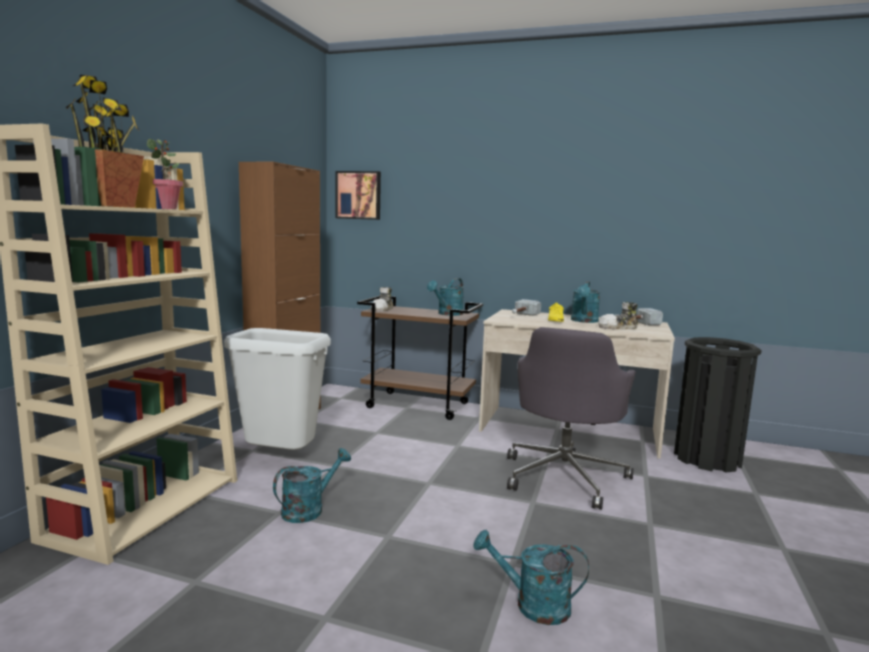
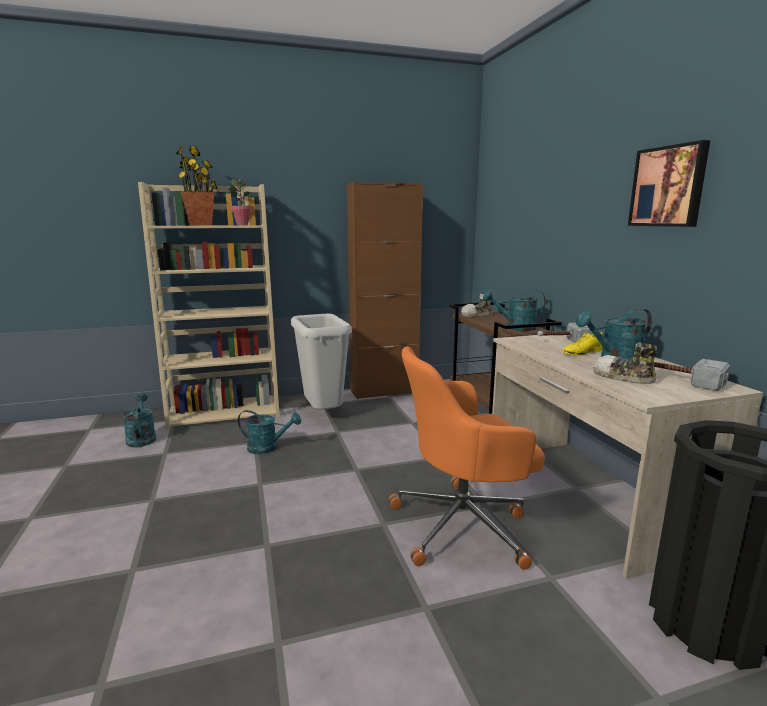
camera: 55 degrees right, 5 degrees up
(359, 195) = (492, 202): picture -> picture (669, 187)
(532, 605) = (213, 572): turquoise watering can -> turquoise watering can (141, 438)
(564, 476) = (463, 525): grey office chair -> orange office chair

